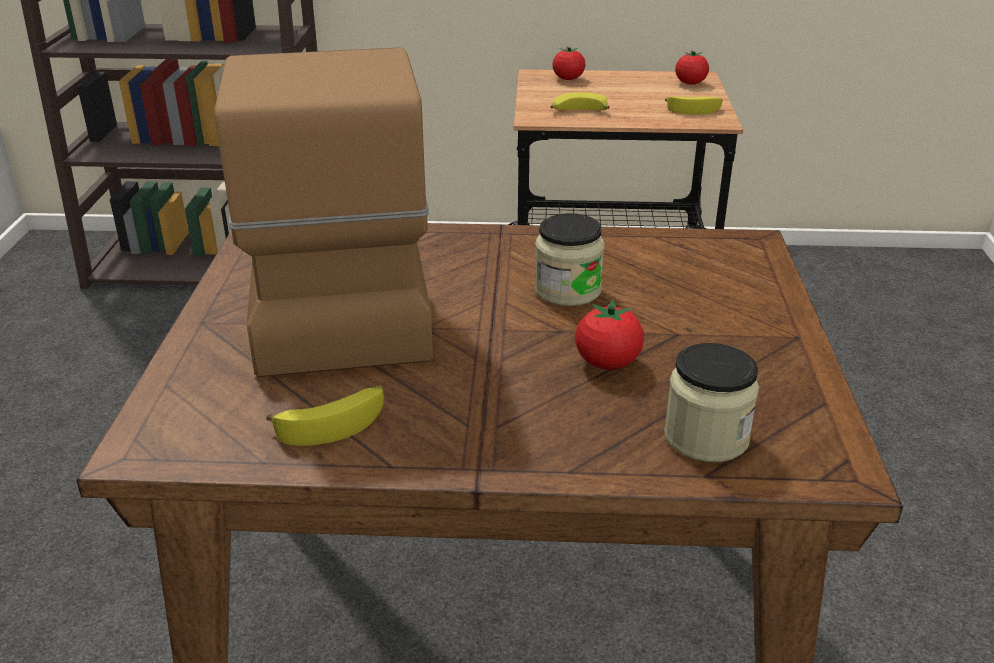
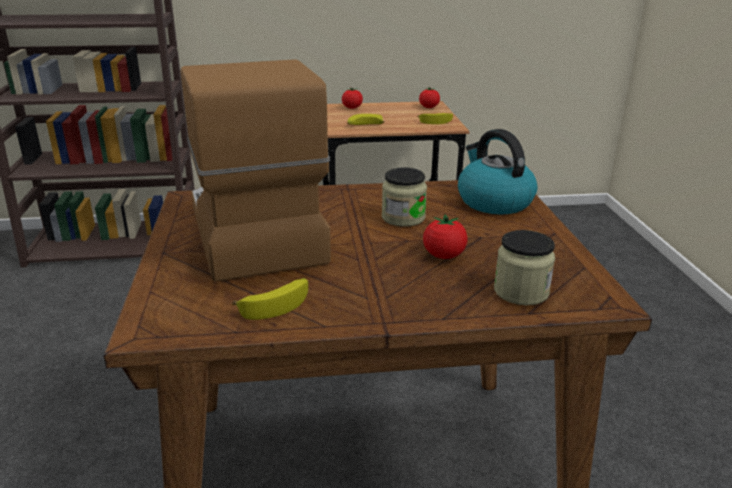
camera: 10 degrees left, 5 degrees down
(719, 271) = (493, 201): none -> kettle

